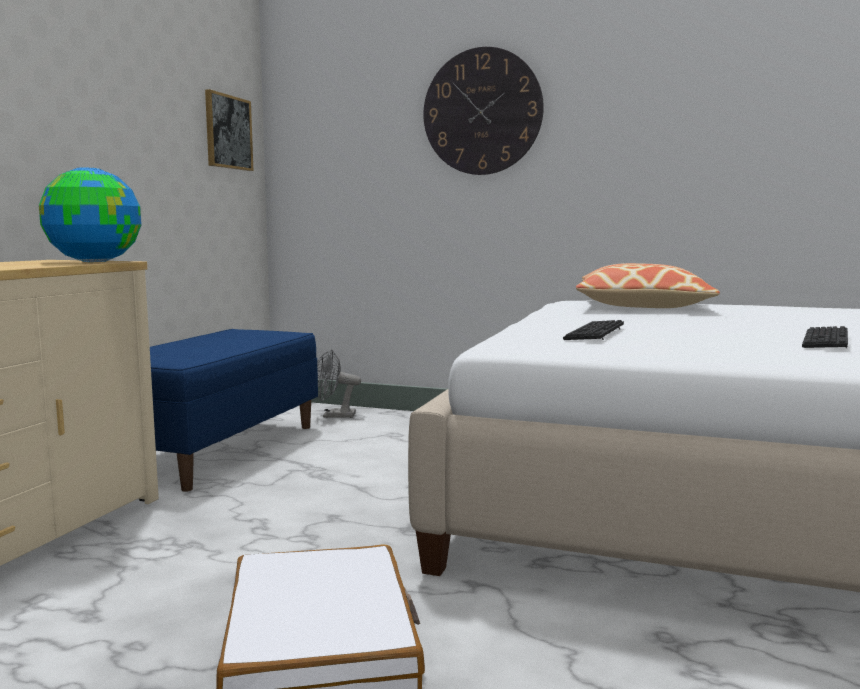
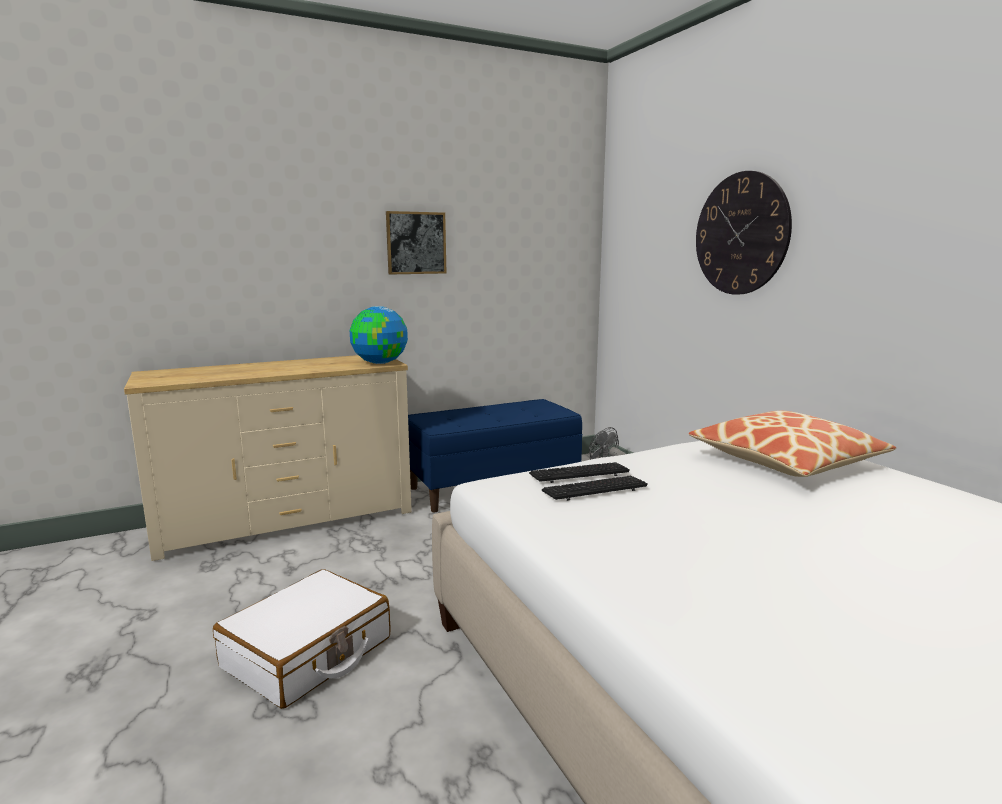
camera: 45 degrees right, 5 degrees up
(228, 132) = (557, 251): picture -> picture (416, 243)
(825, 340) = (754, 569): keyboard -> keyboard (579, 474)

